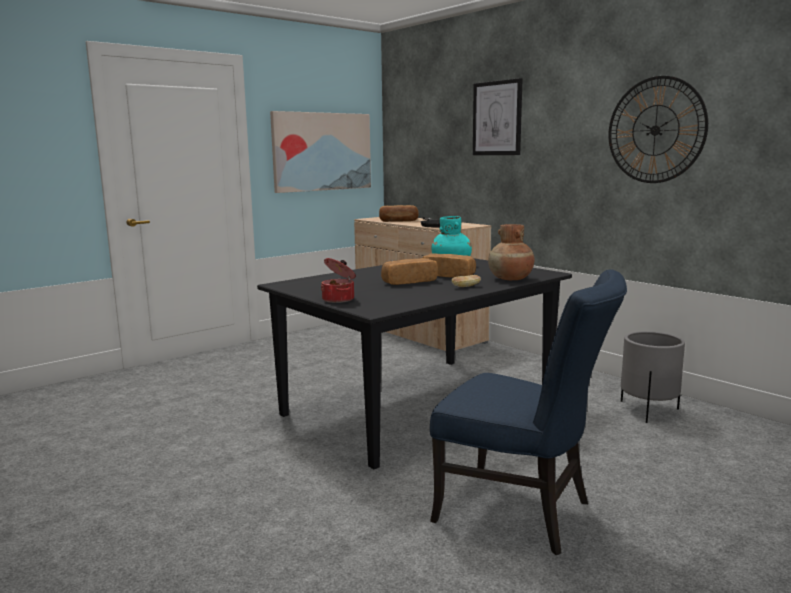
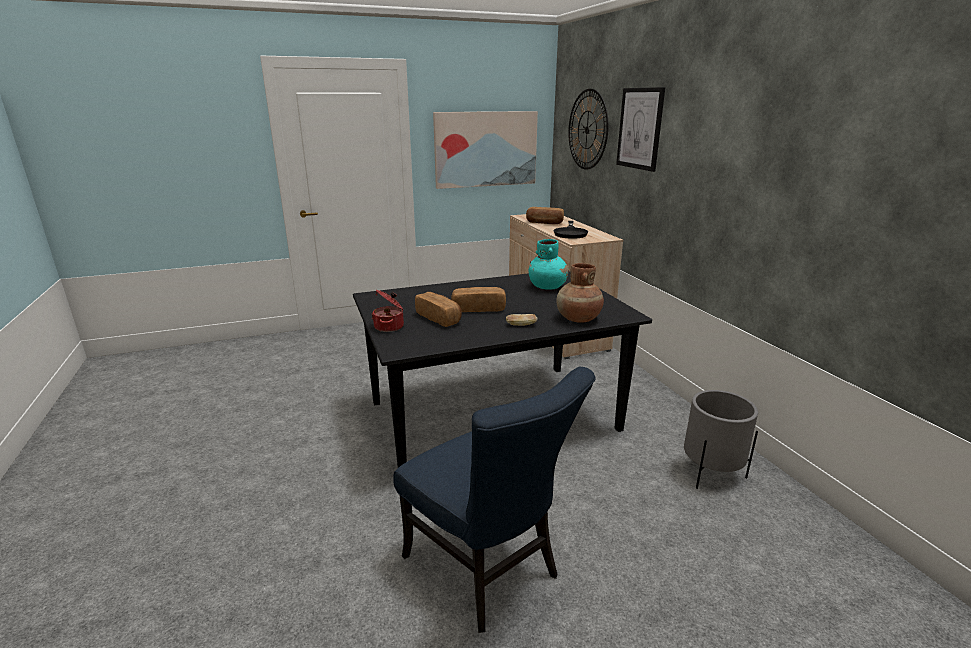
camera: 20 degrees right, 10 degrees up
(448, 276) = (525, 304): bread -> bread (439, 318)
(655, 130) = (782, 166): wall clock -> wall clock (587, 130)

